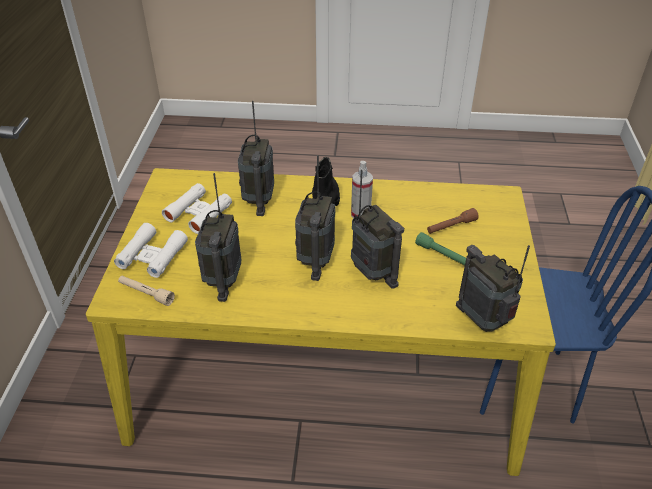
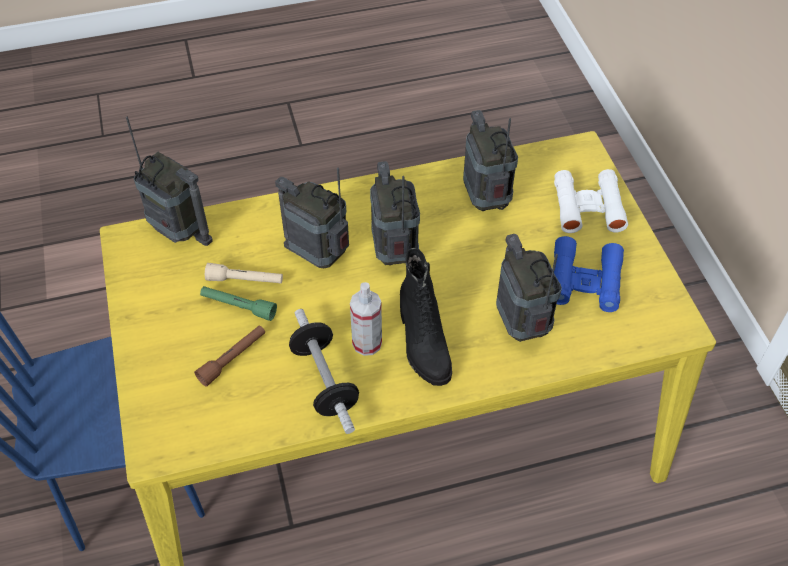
camera: 160 degrees right, 10 degrees up
(146, 294) = (554, 165): beige flashlight -> beige flashlight (245, 280)
(198, 213) = (585, 280): white binoculars -> blue binoculars
(395, 203) = (324, 381): none -> dumbbell

